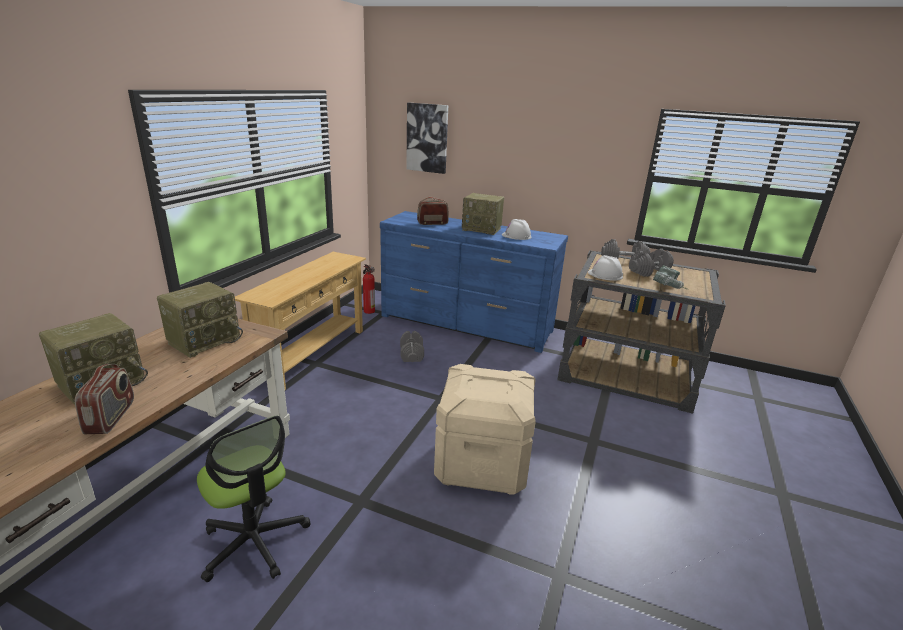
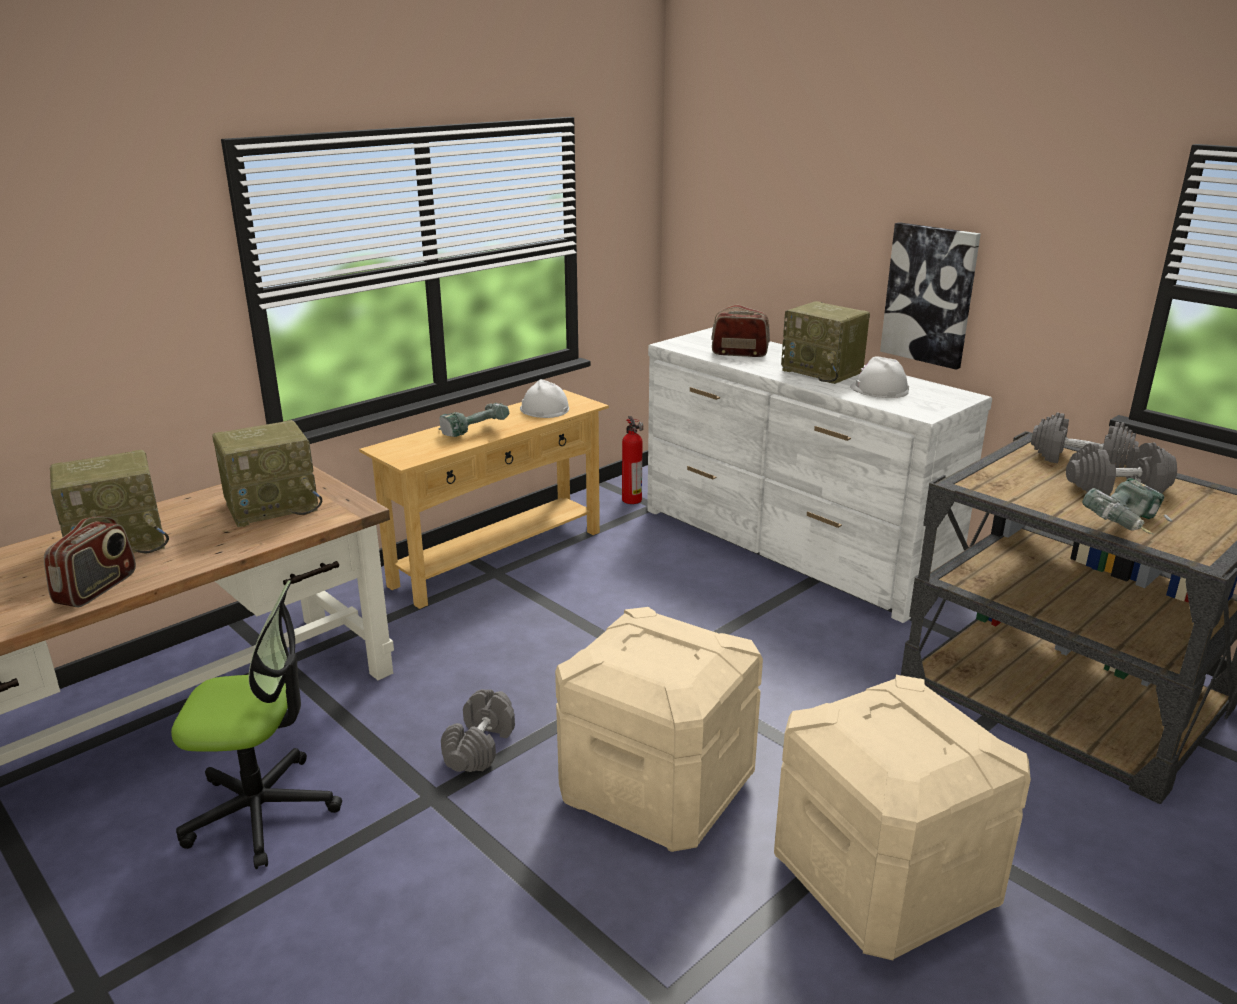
camera: 25 degrees right, 0 degrees up
(254, 542) = (262, 811): office chair -> office chair turned 75 degrees counterclockwise
(298, 279) = (473, 430): none -> power drill
(412, 354) = (656, 585): grey dumbbell -> grey dumbbell (480, 747)
(427, 138) = (755, 197): picture -> picture (929, 295)
(466, 323) = (791, 546): blue dresser -> white dresser
(605, 274) = (1005, 483): white hard hat -> white hard hat (544, 409)
(614, 479) = (885, 881): none -> beige storage box

